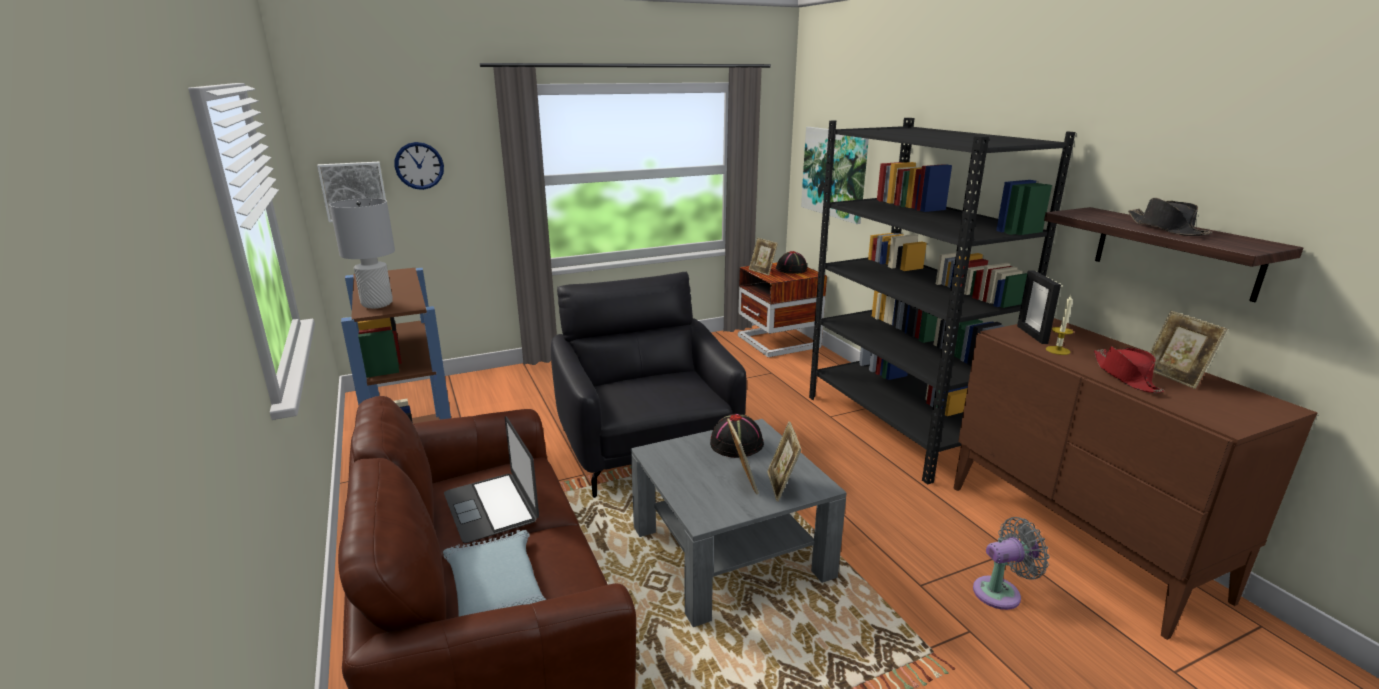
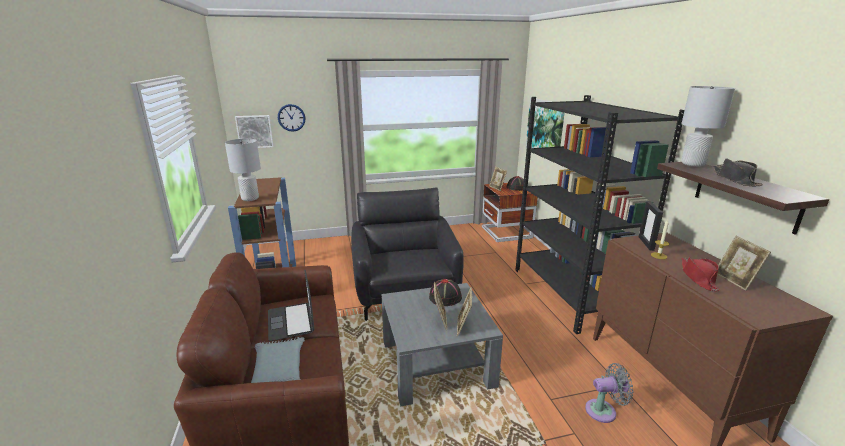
camera: 10 degrees right, 0 degrees up
(1094, 213) = (692, 165): none -> grey table lamp

